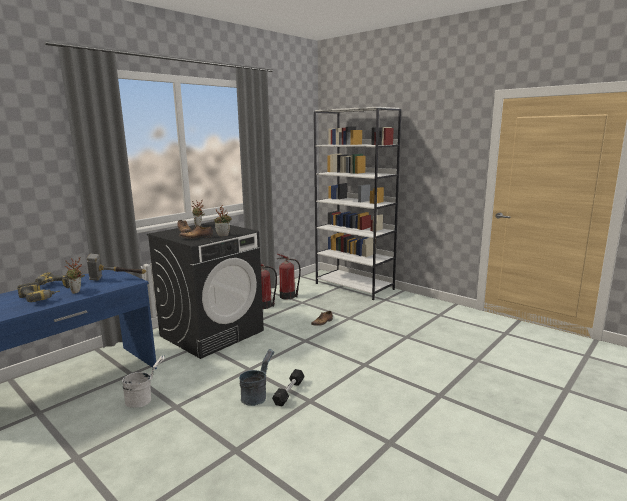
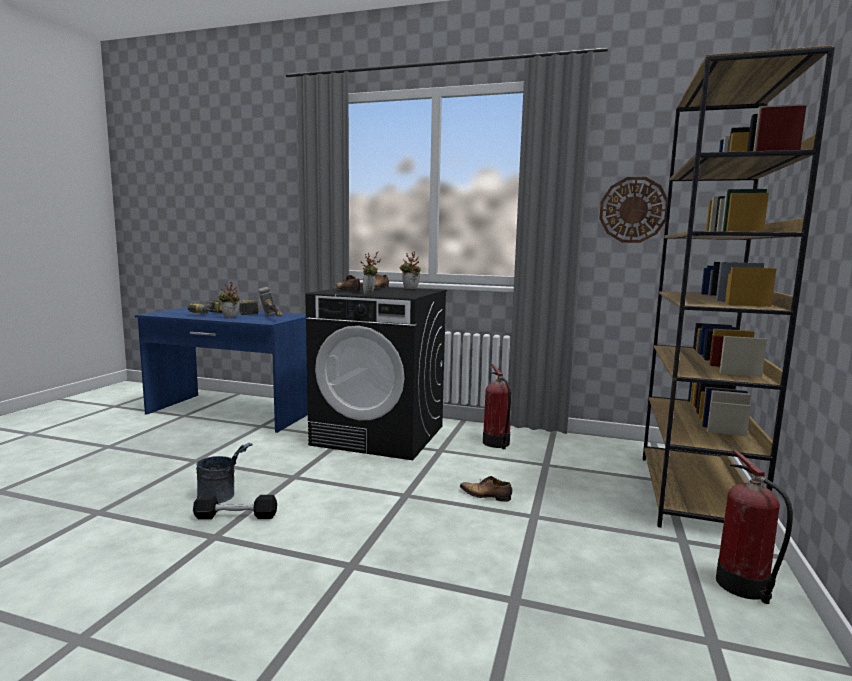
camera: 65 degrees right, 5 degrees down
(144, 399) = (209, 444): white bucket -> none
(283, 158) = (633, 210): none -> wall clock
(288, 296) = (554, 450): fire extinguisher -> fire extinguisher (744, 586)
(355, 286) = (694, 495): white bookcase -> brown bookcase

